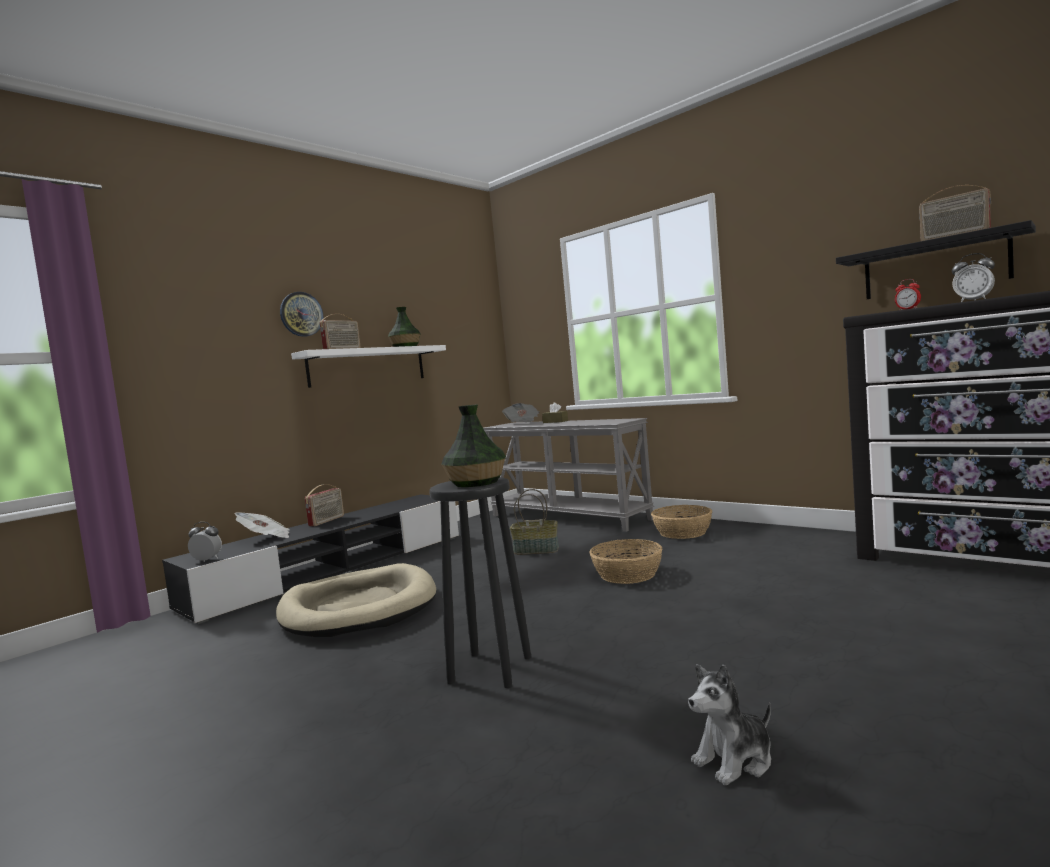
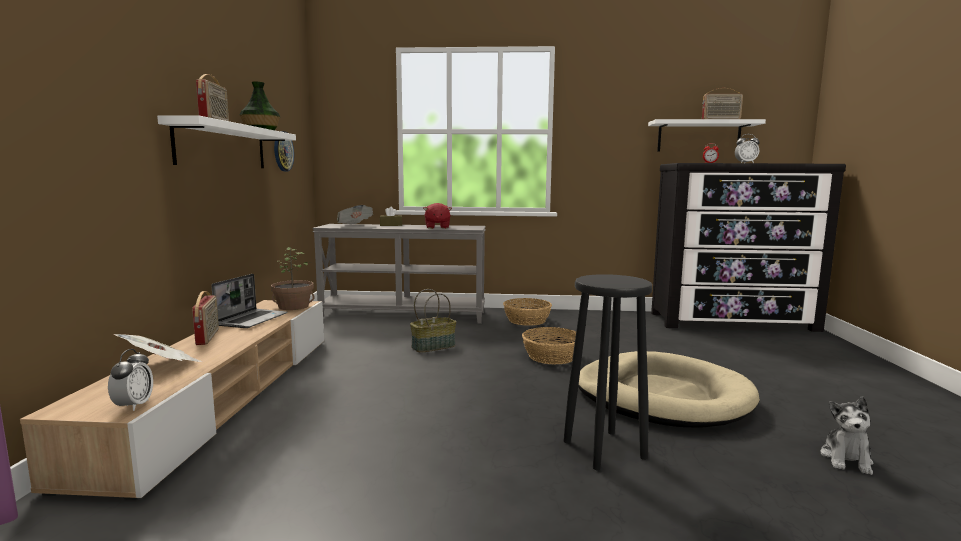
camera: 40 degrees left, 5 degrees up
(207, 560) = (133, 405): alarm clock -> alarm clock turned 120 degrees clockwise
(301, 314) = (166, 64): wall clock -> wall clock (283, 151)
(333, 570) = (225, 396): black tv stand -> beige tv stand
(359, 607) = (355, 428): beige dog bed -> beige dog bed (661, 396)
(377, 510) = (252, 319): none -> laptop
(424, 501) = (293, 306): none -> potted plant
(477, 482) = (620, 279): vase -> none
(584, 423) = (437, 227): none -> red plush toy
(934, 267) = (699, 137): black shelf -> white shelf

